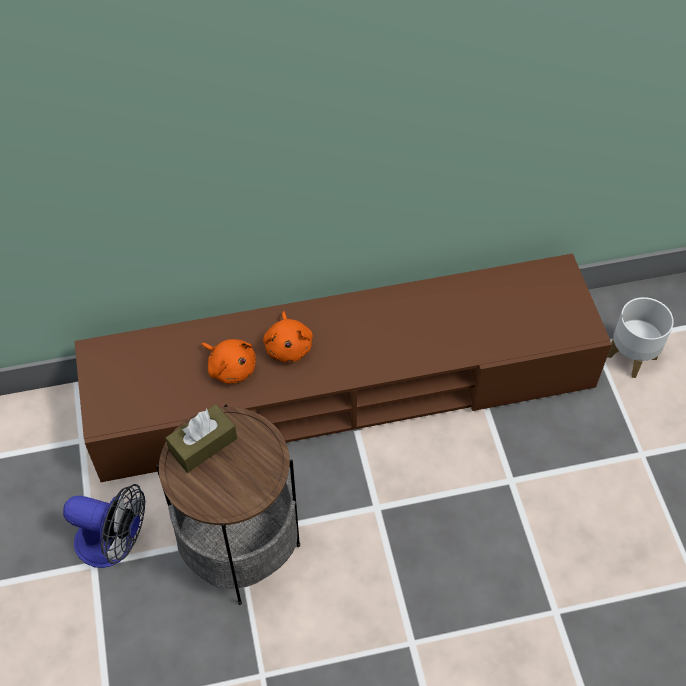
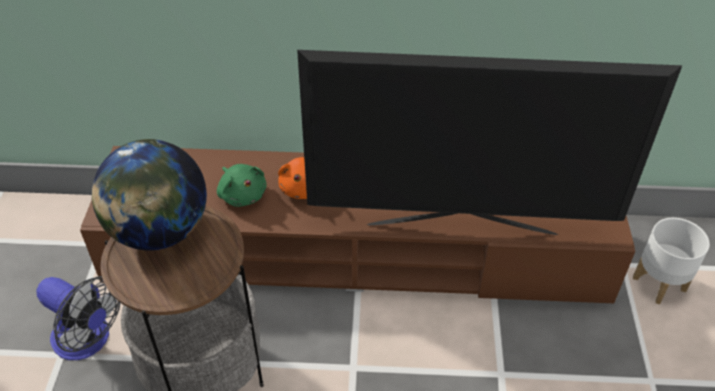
camera: 15 degrees right, 10 degrees down
(203, 444) = (160, 232): brown tissue box -> globe
(231, 367) = (242, 194): orange plush toy -> green plush toy
(451, 355) = (461, 227): none -> television

